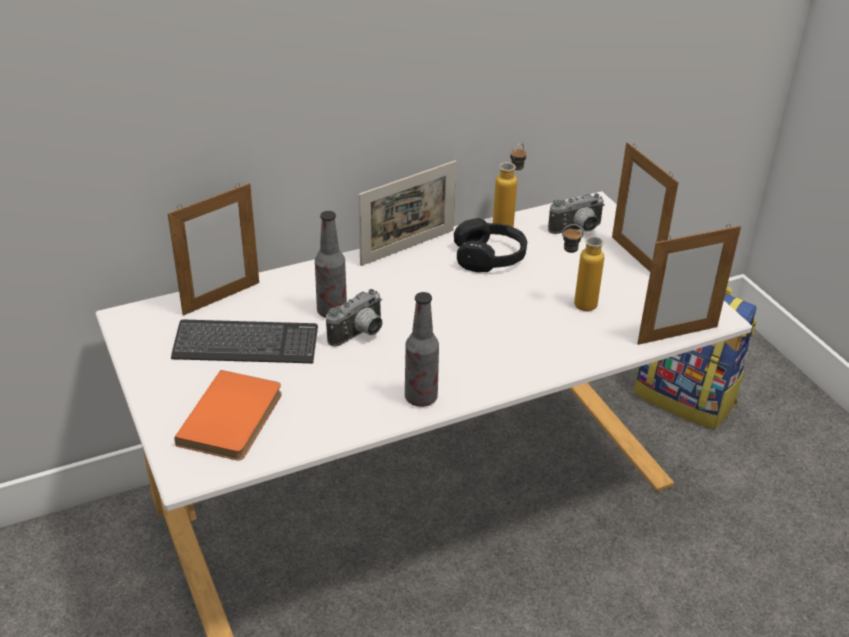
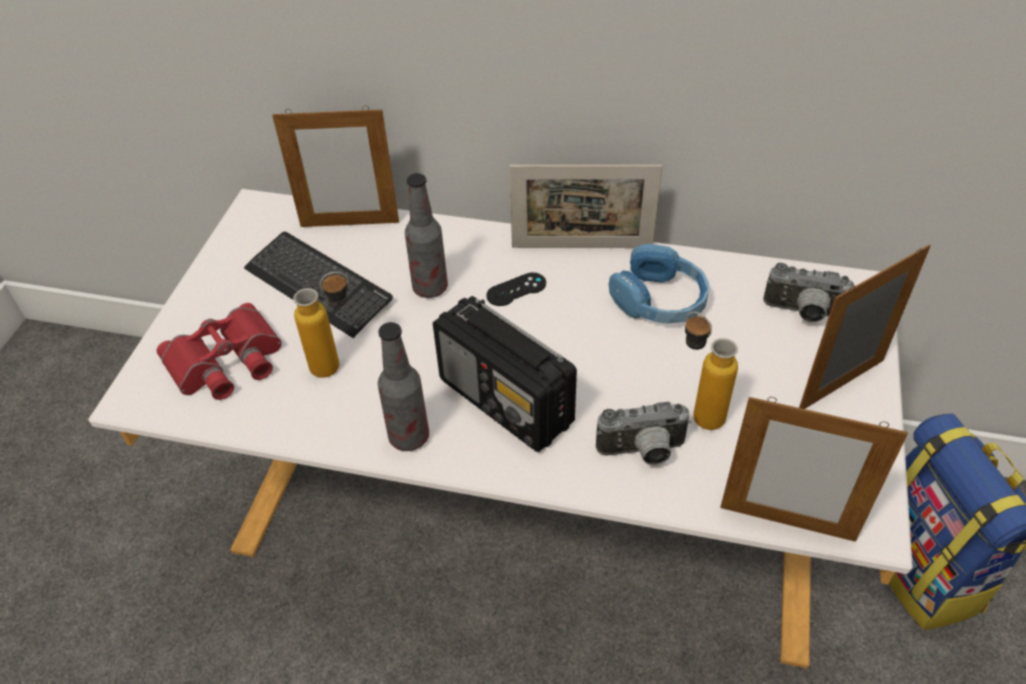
camera: 40 degrees right, 10 degrees up
(234, 419) = (226, 362): orange book -> red binoculars
(360, 335) = (428, 329): camera -> camera (643, 452)
(392, 288) = (516, 289): none -> black game controller
(460, 351) = (506, 402): none -> radio
(490, 257) = (659, 300): black headphones -> blue headphones
(507, 223) = (724, 266): bottle -> bottle (337, 364)
(635, 258) = (841, 385): picture frame -> picture frame turned 45 degrees clockwise

